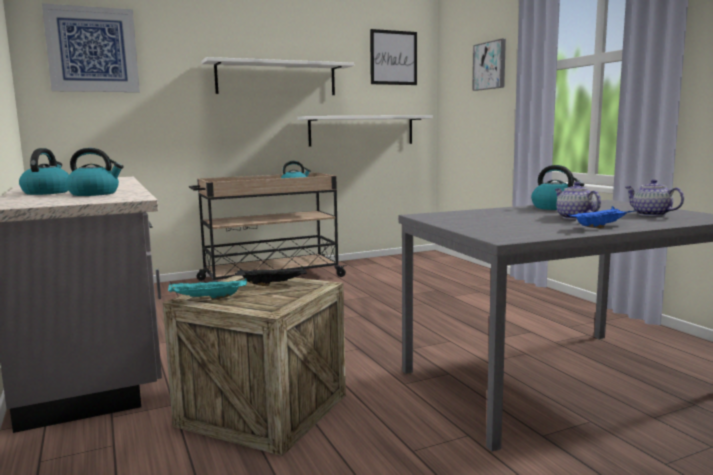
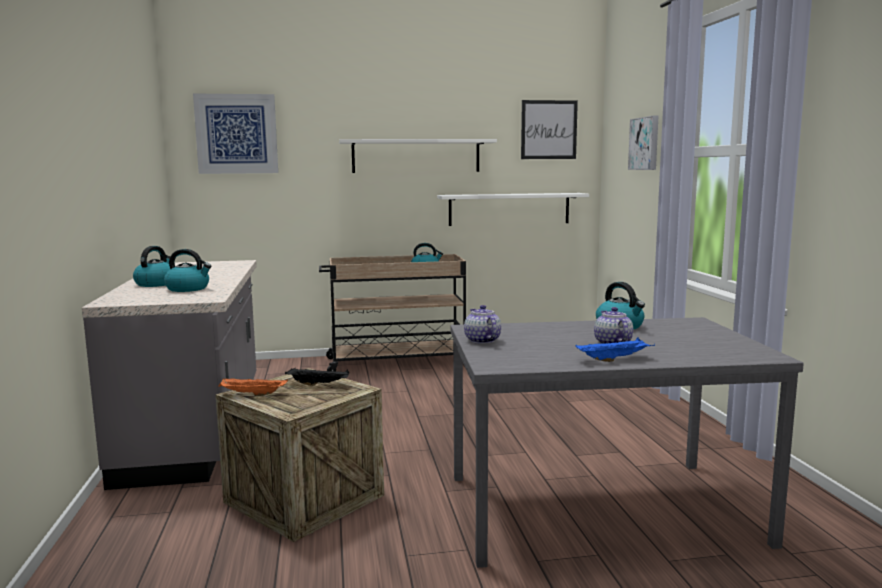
camera: 15 degrees right, 0 degrees up
(207, 299) = (252, 395): turquoise tray -> orange tray
(650, 214) = (701, 345): teapot -> teapot (481, 340)

